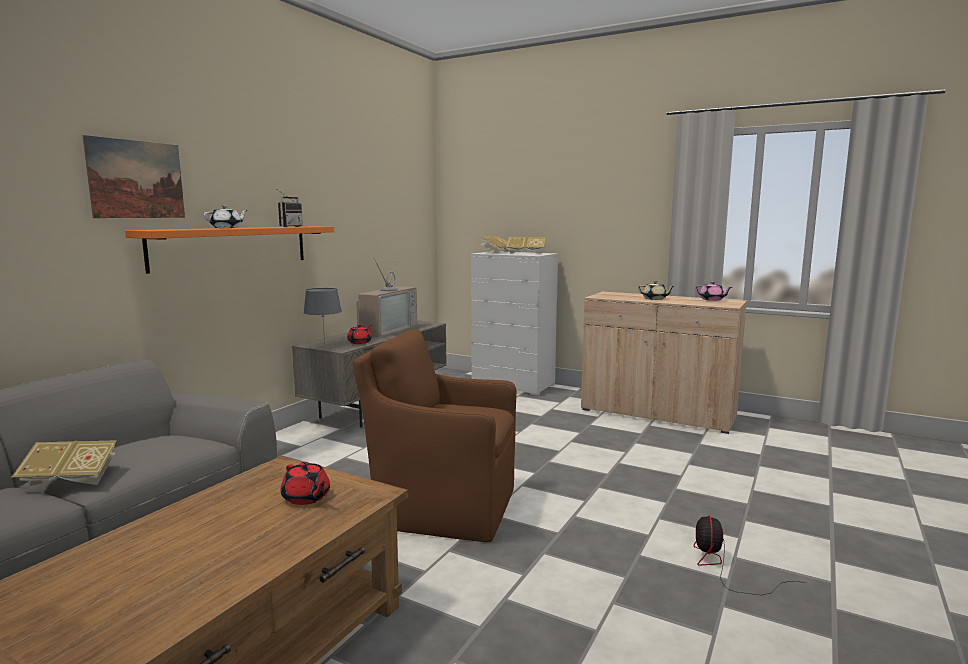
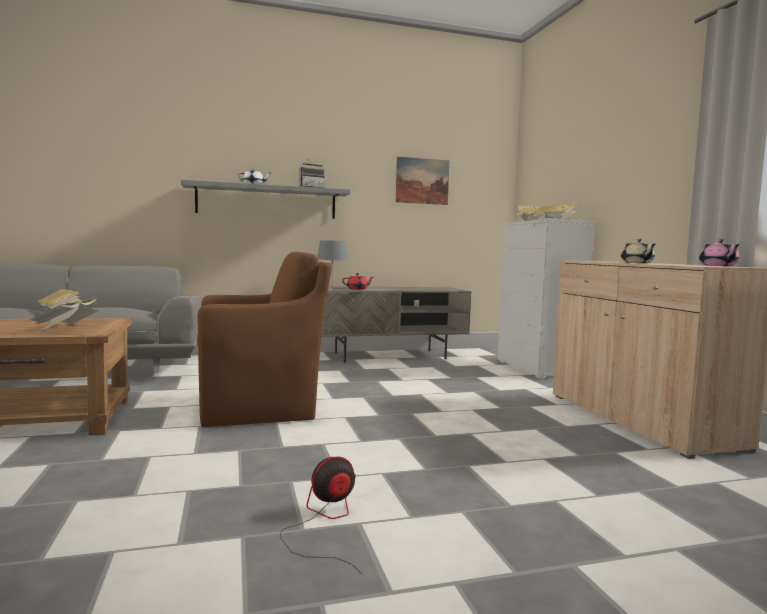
camera: 45 degrees right, 5 degrees down
(137, 179) = (195, 150): picture -> picture (422, 181)
(233, 247) = (267, 201): orange shelf -> grey shelf
(306, 498) = (67, 327): red teapot -> book
(386, 330) = (406, 288): television -> none
(443, 507) = (261, 408): brown armchair -> brown armchair turned 105 degrees clockwise

